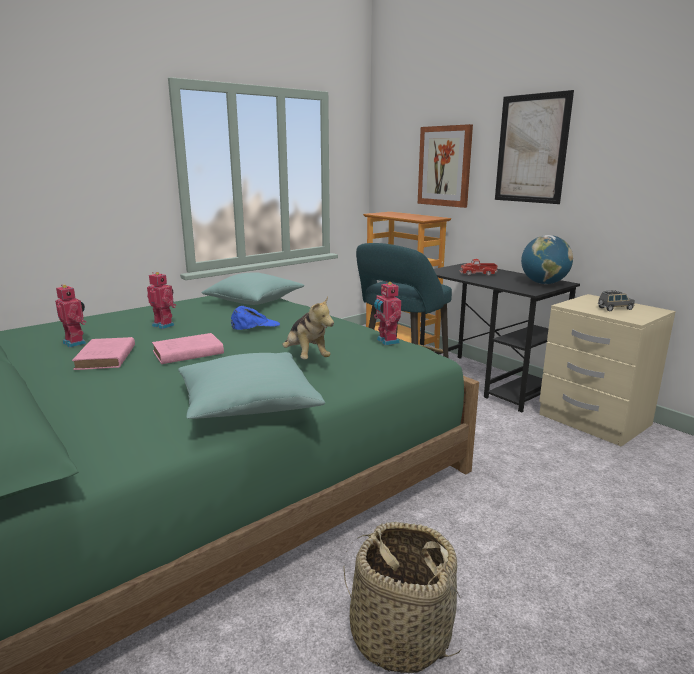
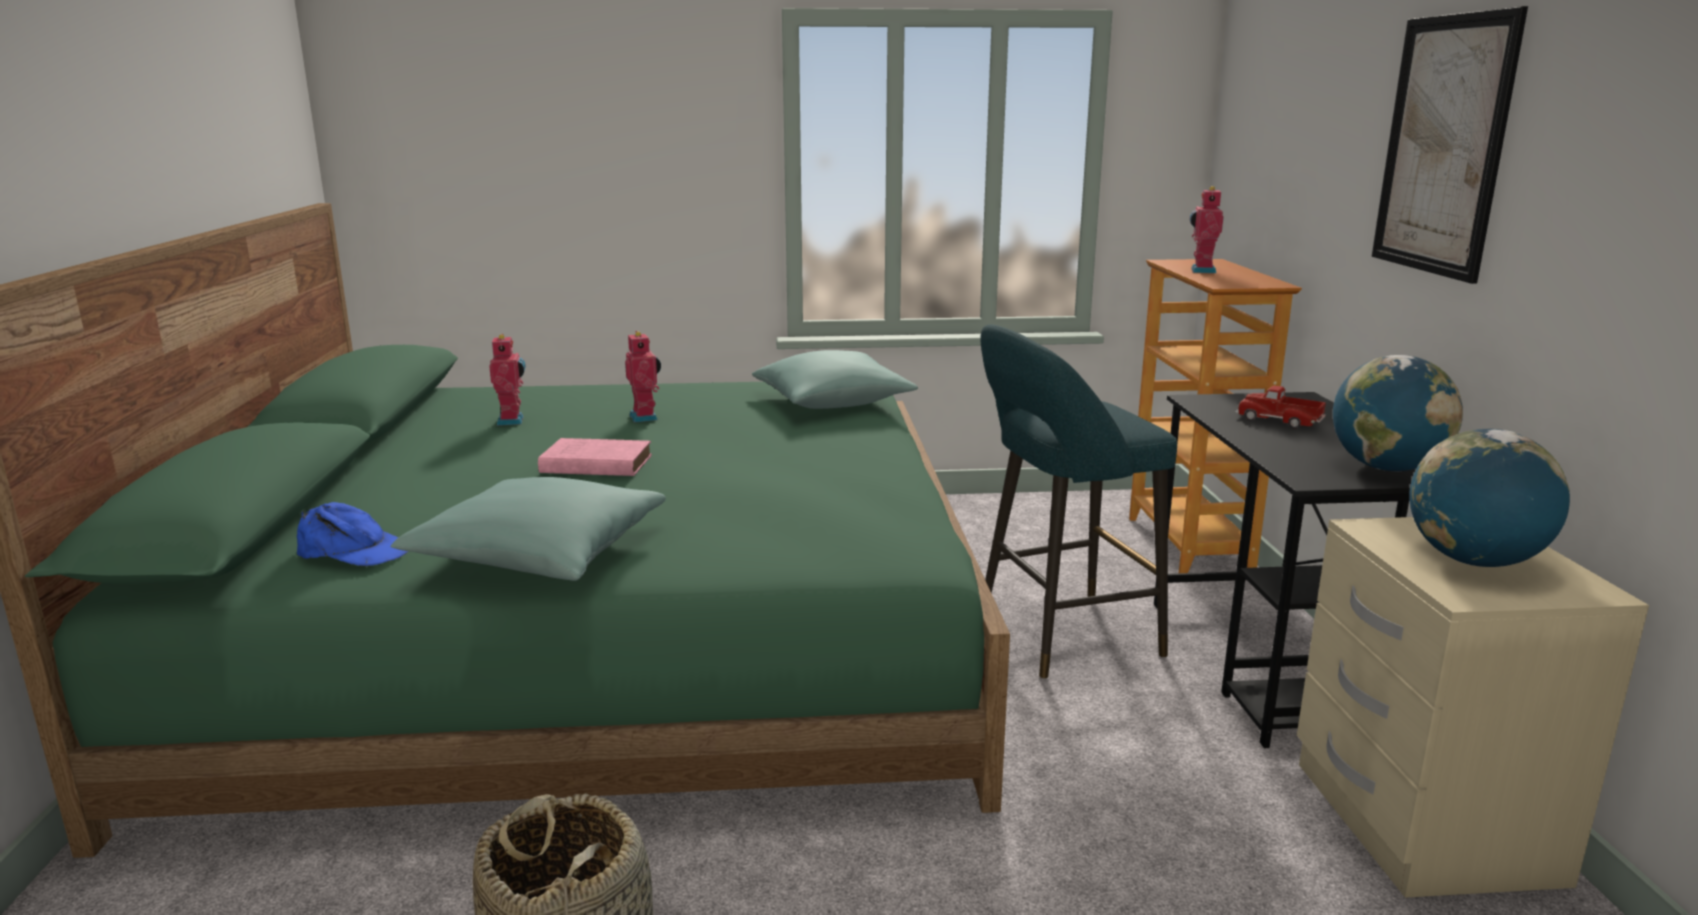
camera: 35 degrees right, 0 degrees up
(105, 358) = (505, 449): pink book -> none
(255, 325) = (756, 443): blue cap -> blue cap (352, 552)
(306, 357) = (715, 509): plush toy -> none
(386, 341) = (886, 515): toy robot -> toy robot (1201, 271)
(444, 166) = (1309, 171): picture -> none
(614, 309) = (1474, 561): grey toy car -> globe

